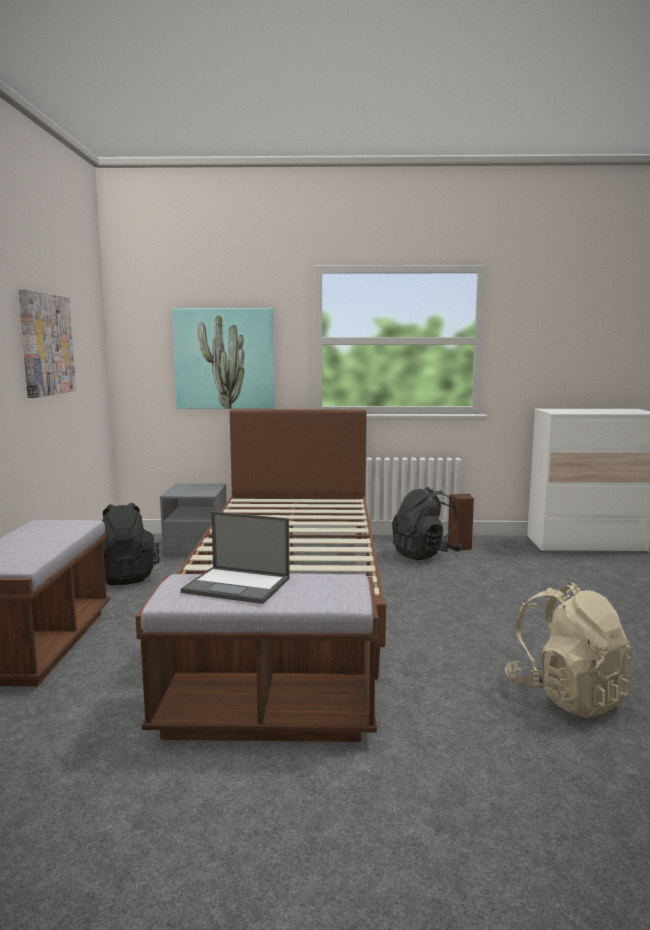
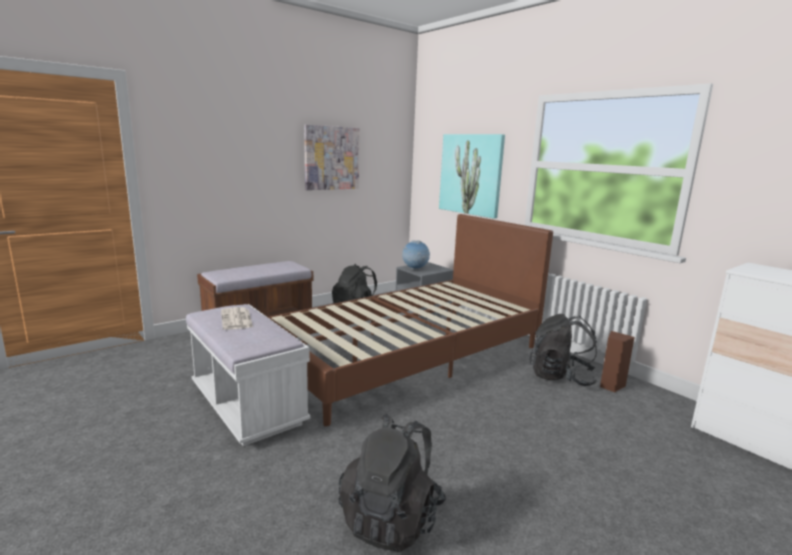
camera: 50 degrees right, 5 degrees up
(188, 493) = (415, 269): none -> globe
(238, 585) = (237, 319): laptop -> newspaper
(265, 714) = (247, 406): brown bench -> white bench
(566, 695) = (392, 519): beige backpack -> black backpack

